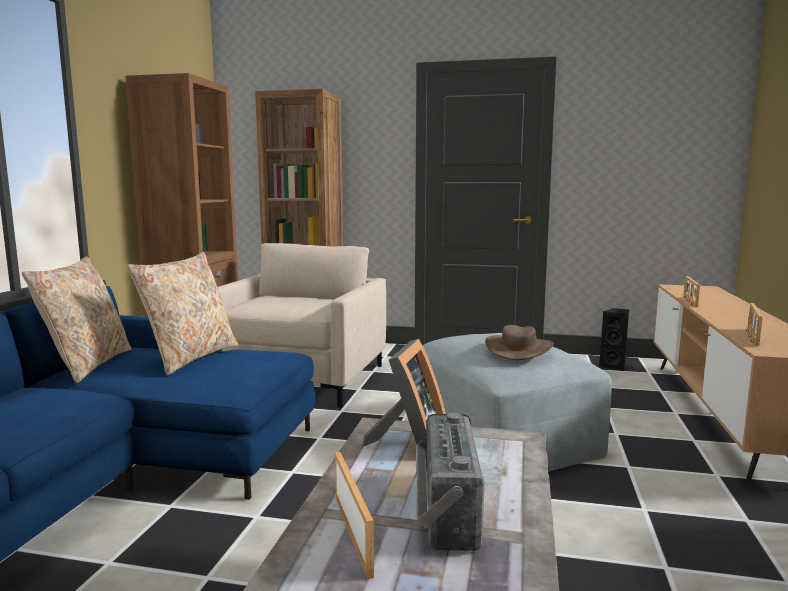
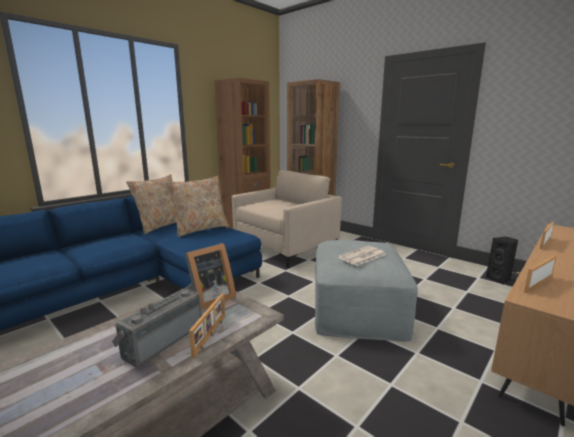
camera: 30 degrees right, 5 degrees up
(355, 534) = (110, 338): picture frame -> picture frame (210, 335)
(519, 349) = (362, 256): brown hat -> newspaper

